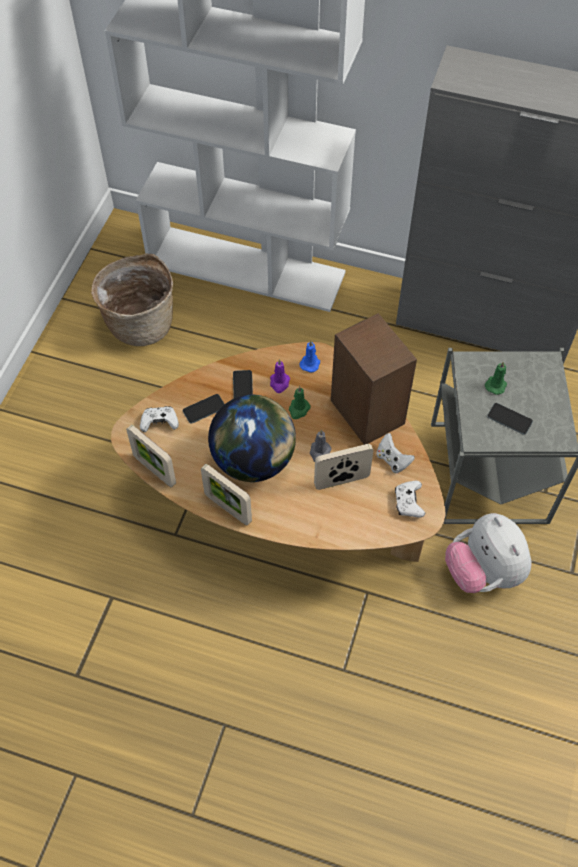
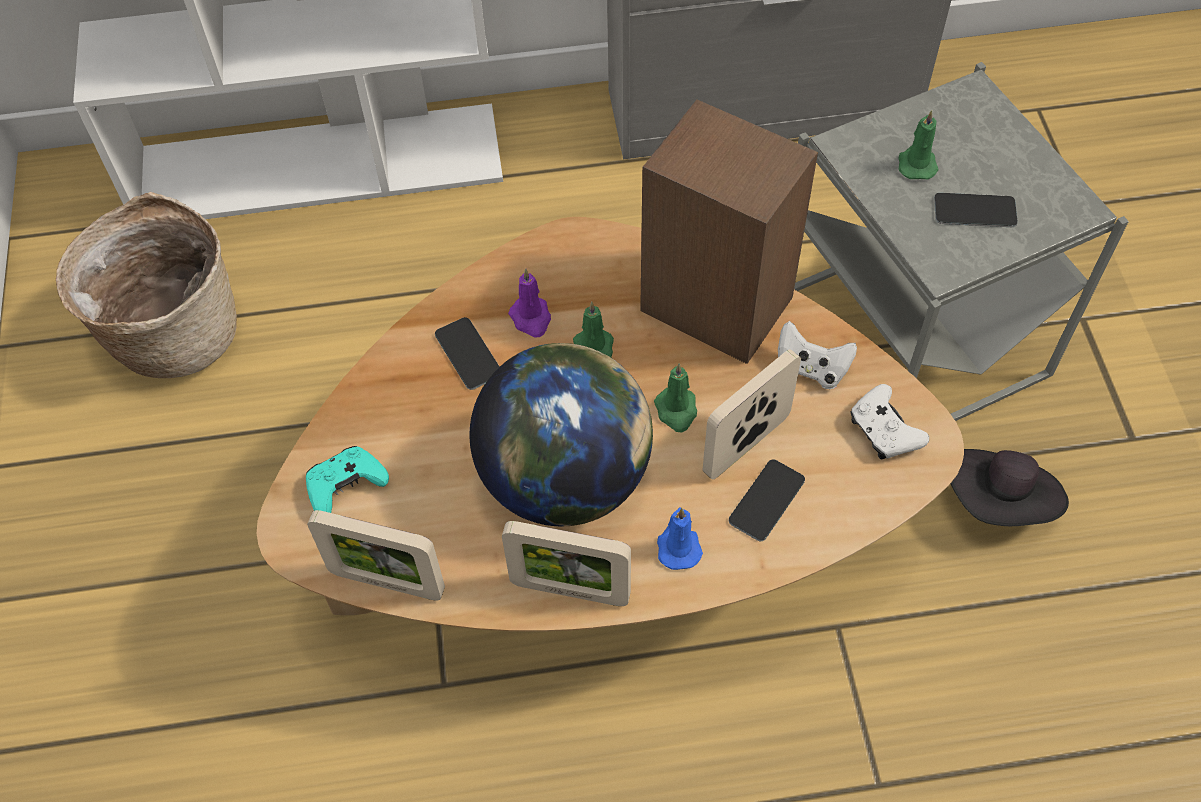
camera: 25 degrees left, 0 degrees up
(159, 422) = (346, 486): white game controller -> turquoise game controller
(204, 409) = (417, 424): phone -> phone (766, 500)
(310, 363) = (566, 261): blue candle -> blue candle (678, 546)
(319, 452) = (676, 411): grey candle -> green candle
(483, 571) = (999, 501): plush toy -> black hat

